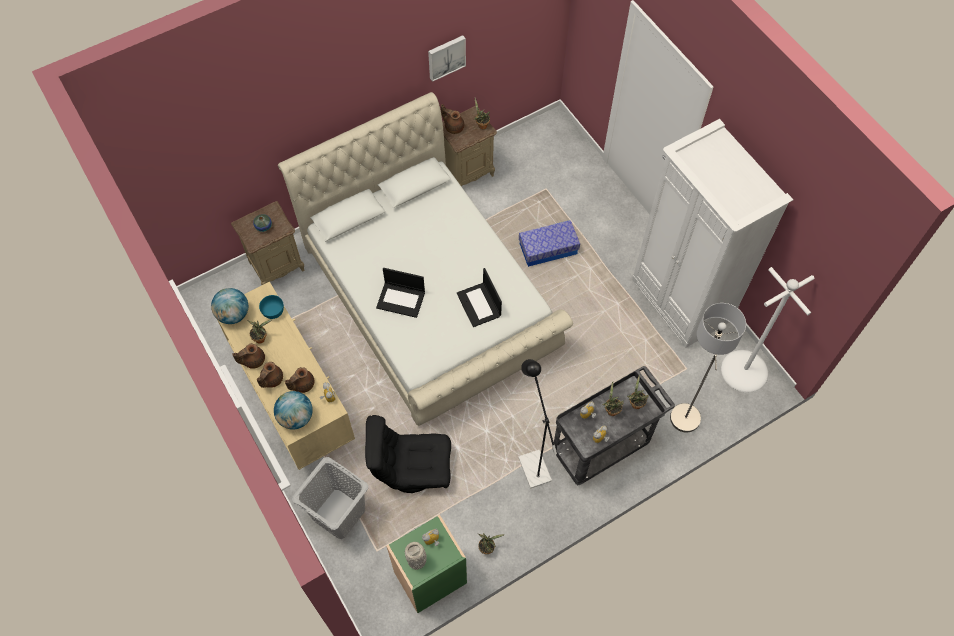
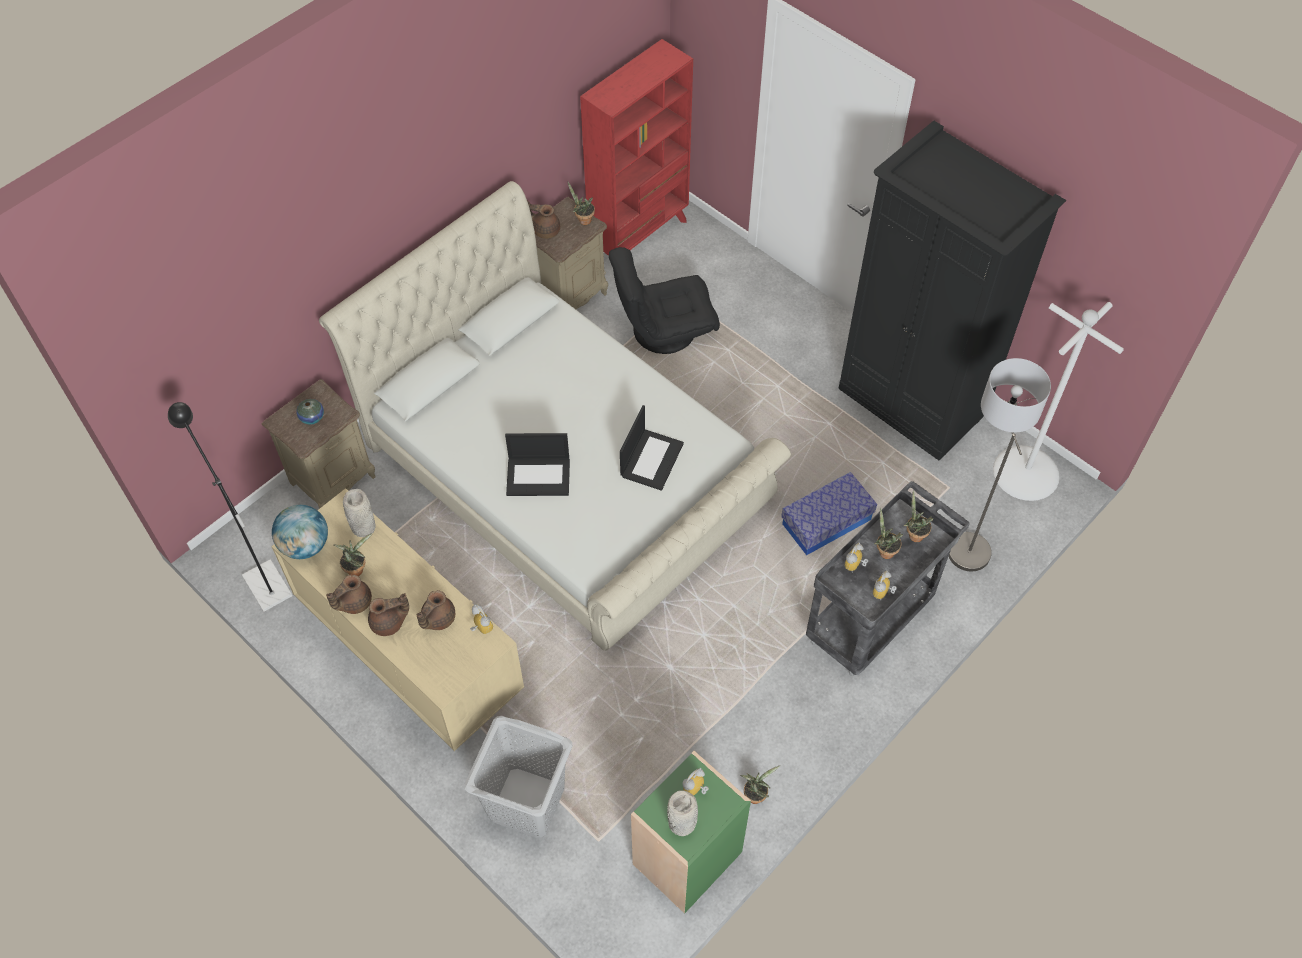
camera: 15 degrees left, 5 degrees down
(271, 379) = (389, 623): brown teapot -> brown teapot turned 120 degrees counterclockwise
(273, 311) = (363, 528): turquoise bowl -> grey vase
(296, 417) = (442, 667): globe -> none
(412, 468) = (614, 711): black armchair -> black armchair (664, 328)
(446, 57) = (523, 126): picture -> none
(479, 305) = (651, 459): laptop -> laptop turned 120 degrees counterclockwise
(528, 138) = (640, 236): none -> red bookcase
(532, 462) = (780, 662): black floor lamp -> black floor lamp (262, 578)
(548, 249) = (712, 374): storage box -> storage box (826, 522)
(680, 300) = (911, 401): white wardrobe -> black wardrobe

